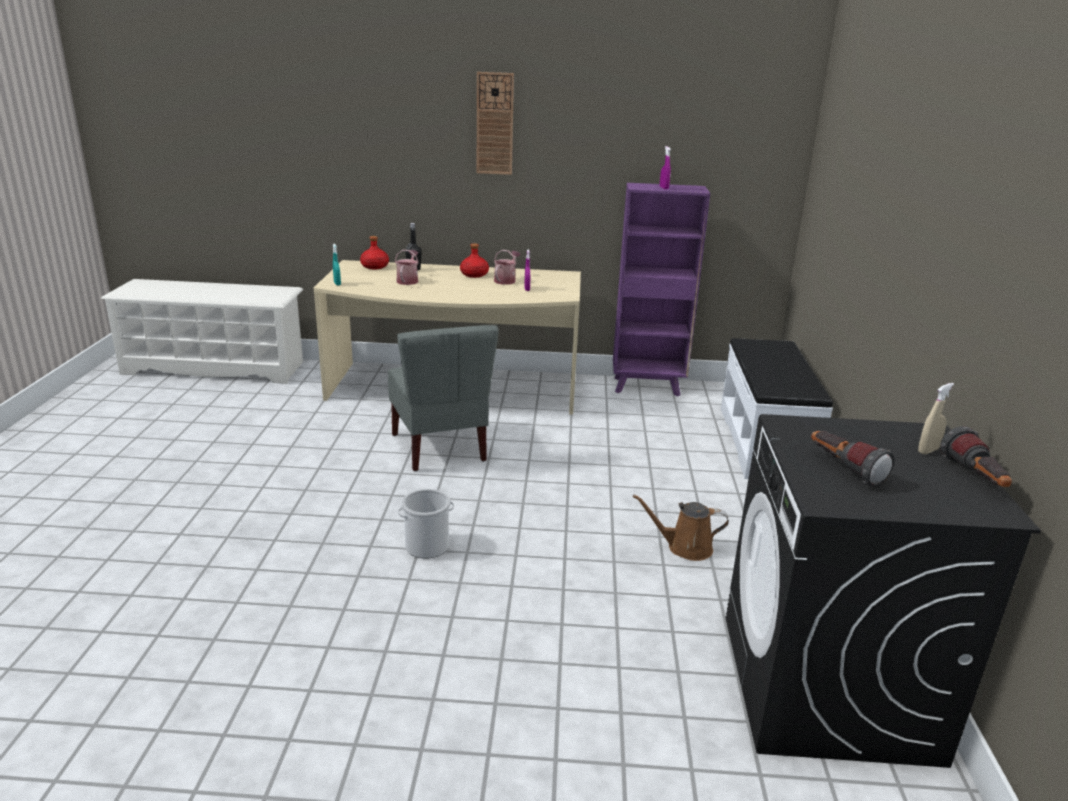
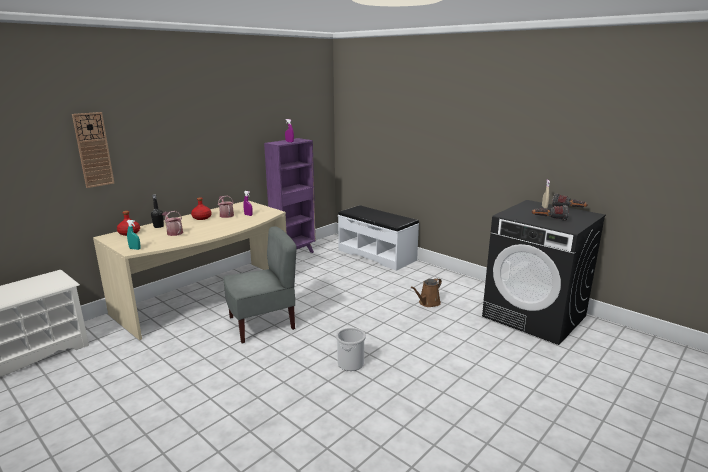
camera: 50 degrees left, 5 degrees down
(440, 447) = (262, 324): grey chair -> grey chair turned 45 degrees counterclockwise
(494, 124) = (187, 119): wall clock -> wall clock (93, 150)

